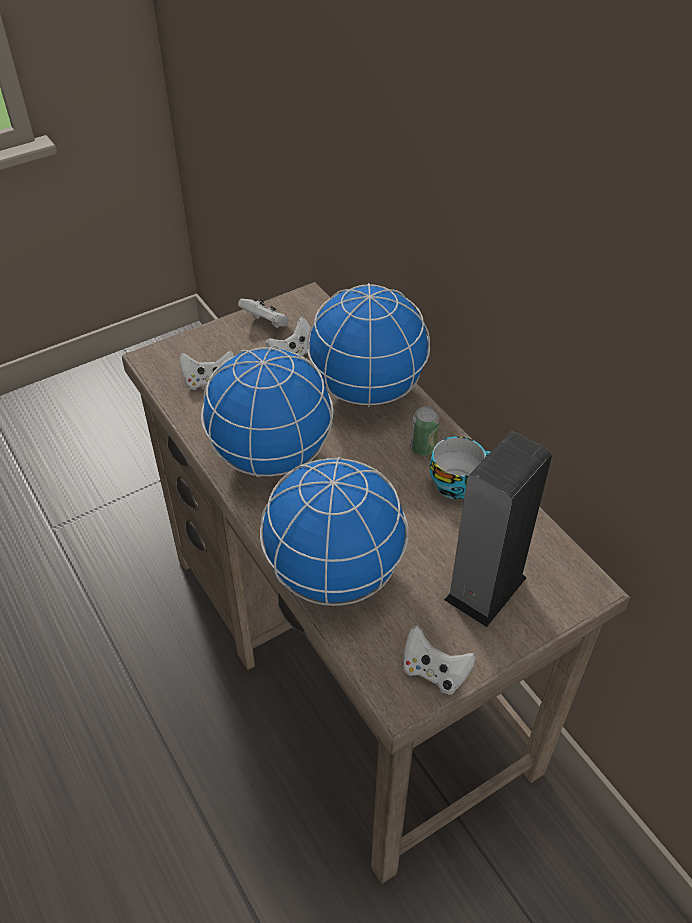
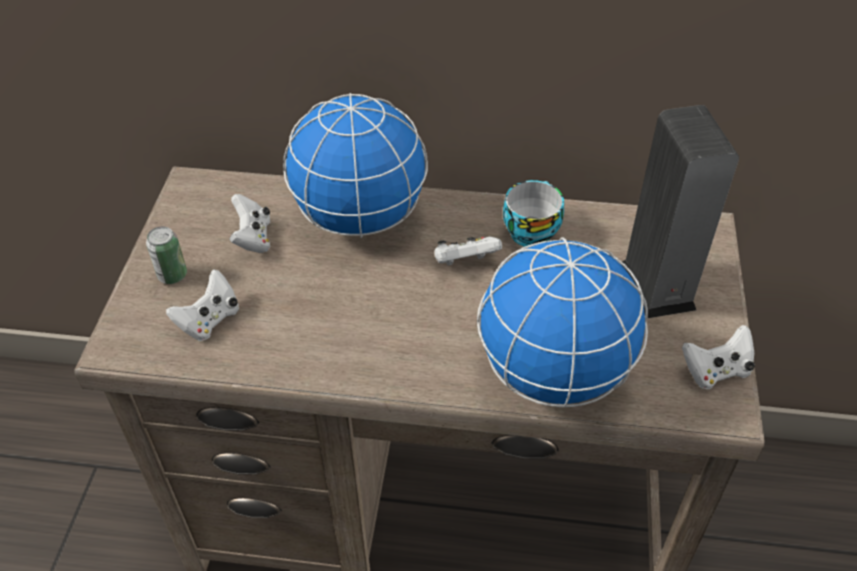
camera: 50 degrees left, 0 degrees up
(266, 324) = (185, 232): white game controller -> white game controller (465, 263)
(271, 455) = (364, 332): globe -> none
(423, 448) = (469, 226): can -> can (172, 275)

